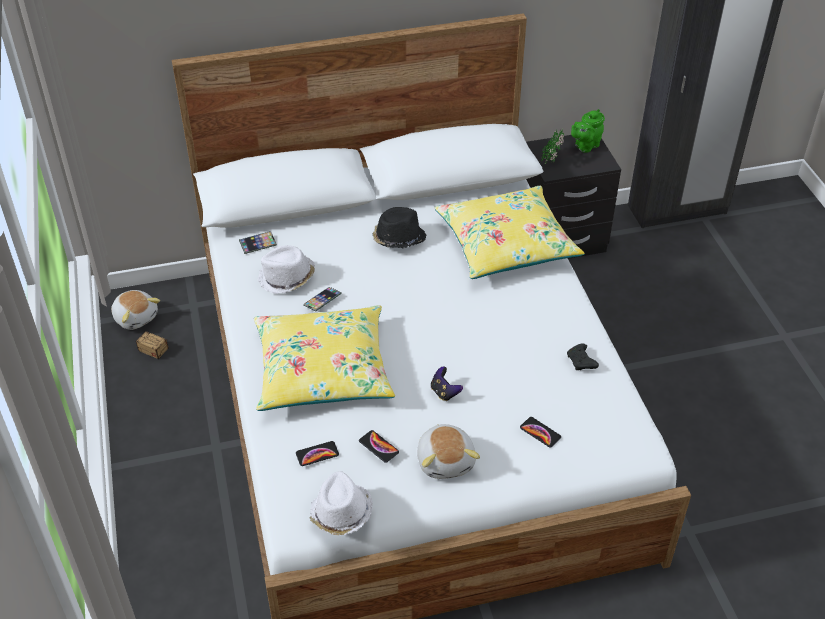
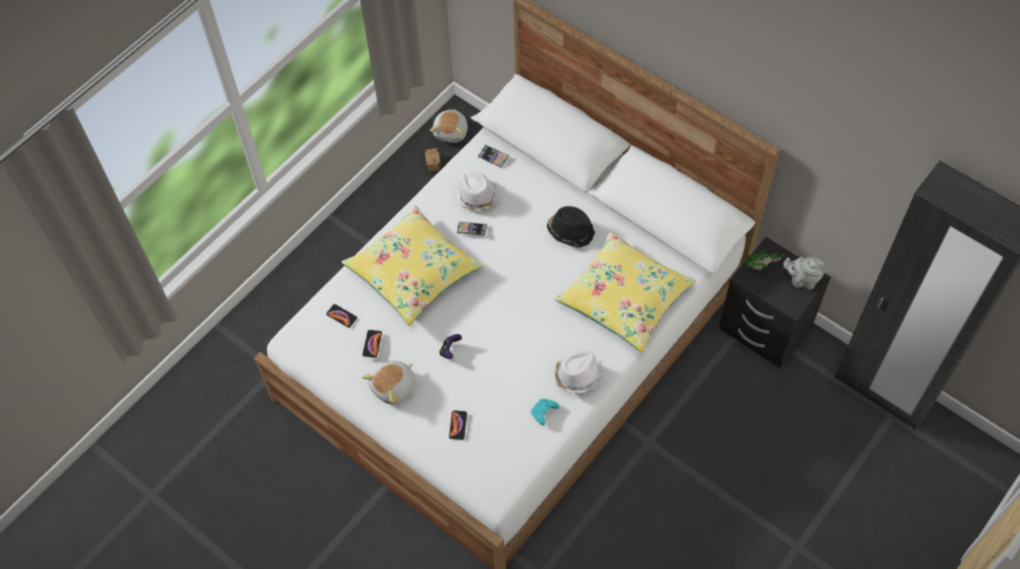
camera: 55 degrees right, 15 degrees up
(341, 513) = (311, 358): white hat -> white hat (577, 376)
(581, 362) = (543, 413): black game controller -> turquoise game controller
(585, 146) = (801, 280): green teapot -> grey teapot

